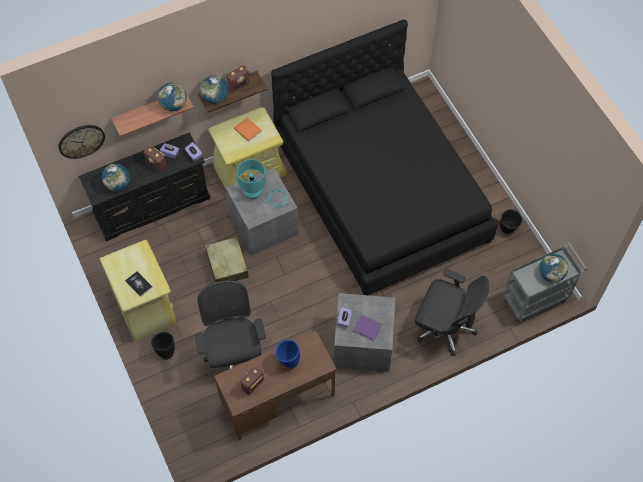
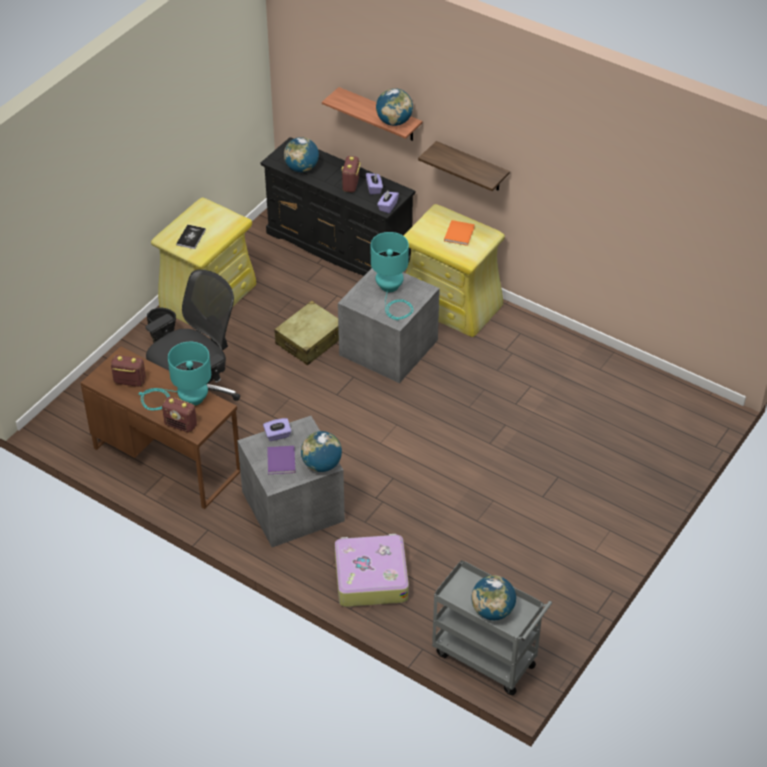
camera: 60 degrees right, 15 degrees down
(81, 141) = (303, 90): wall clock -> none
(215, 98) = (441, 156): globe -> globe (321, 465)
(239, 84) = (476, 165): radio -> radio (181, 425)
(288, 361) = (178, 398): blue vase -> turquoise table lamp
(381, 190) = (524, 432): black bed -> none
(443, 328) = (370, 577): office chair -> suitcase
(508, 230) = (571, 587): black vase -> none

